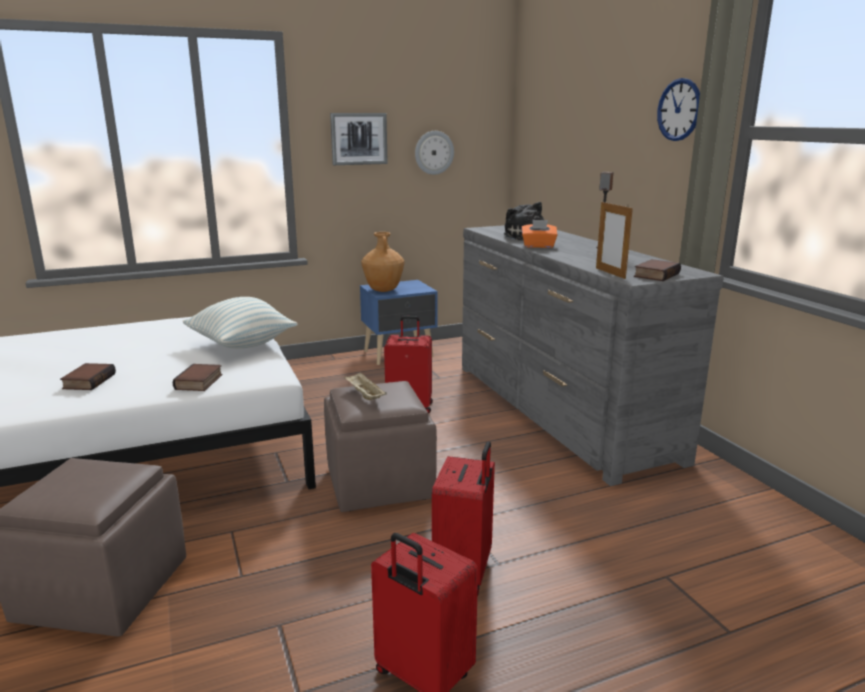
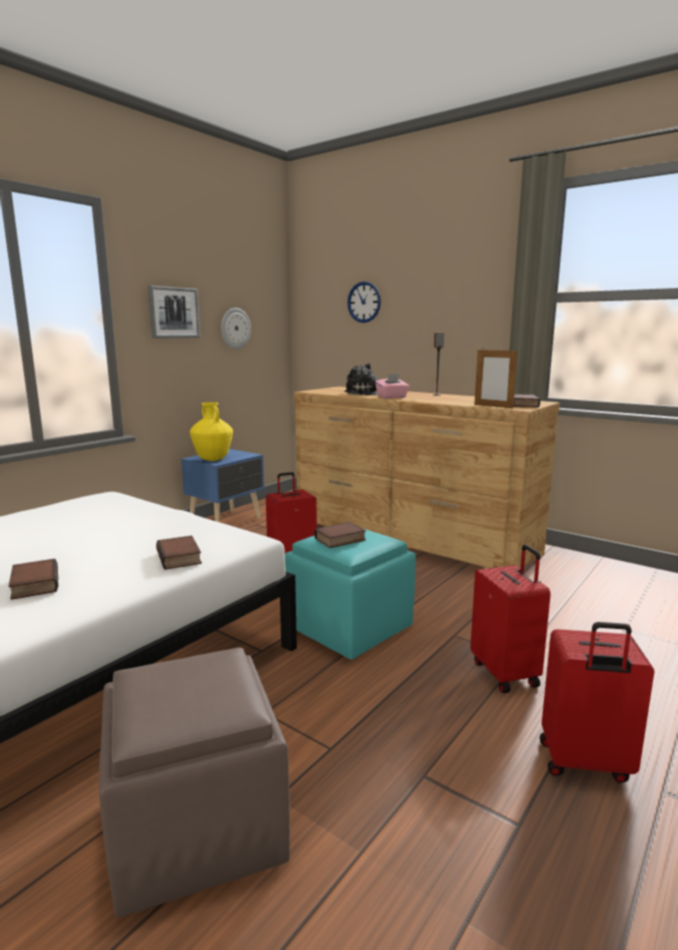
camera: 30 degrees left, 5 degrees down
(242, 345) = (161, 520): pillow -> none
(364, 395) = (340, 540): beige tray -> book
(380, 483) = (349, 627): brown ottoman -> turquoise ottoman
(383, 290) = (212, 459): brown vase -> yellow vase
(538, 246) = (392, 397): orange tissue box -> pink tissue box
(558, 410) = (411, 538): grey dresser -> brown dresser
(679, 110) = (484, 284): wall clock -> wall clock (364, 302)

